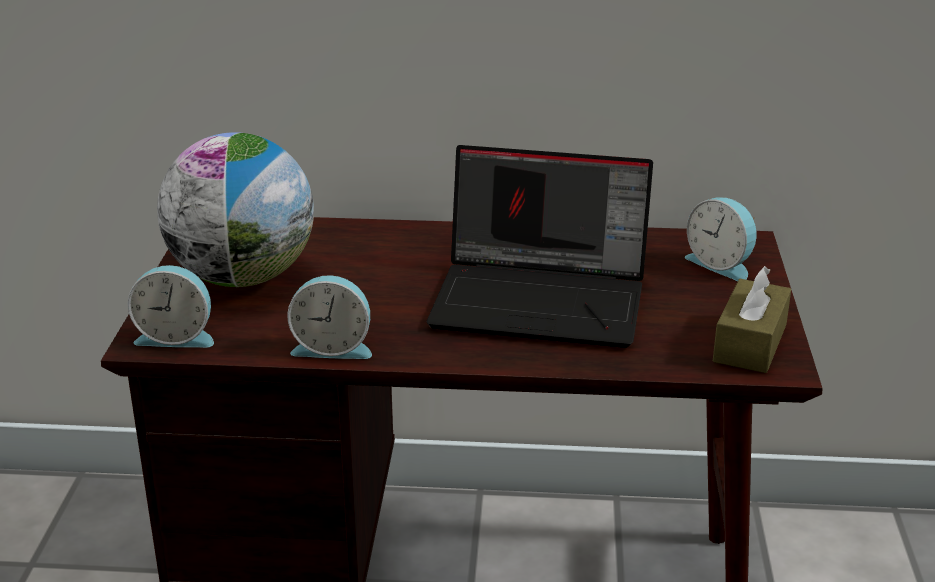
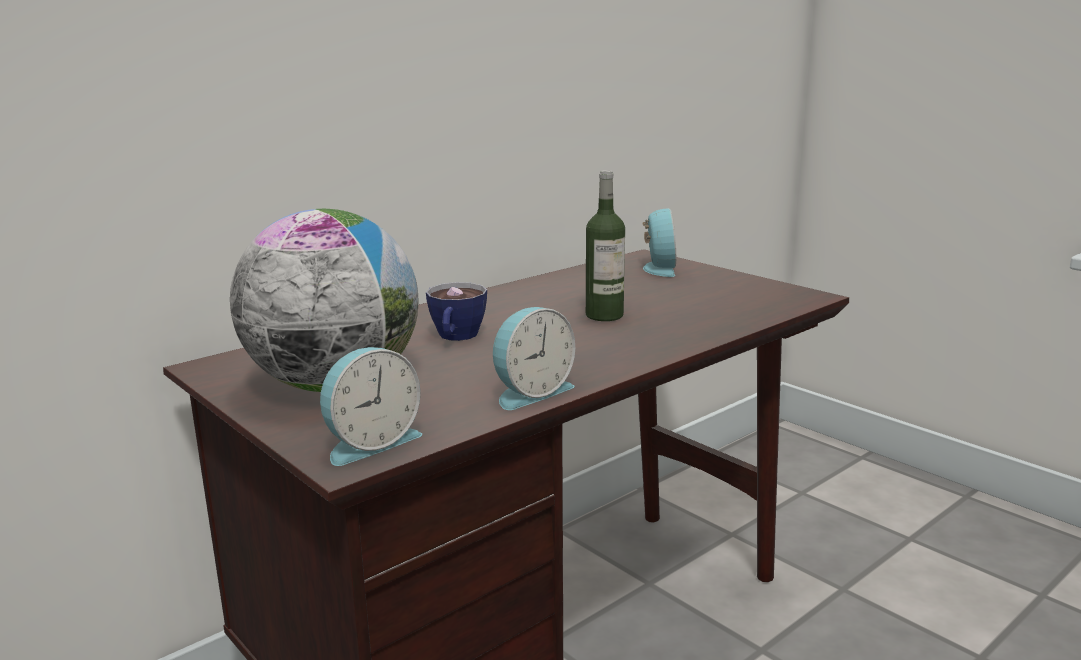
camera: 45 degrees left, 10 degrees down
(391, 270) = (456, 337): none -> cup
(543, 299) = (604, 315): laptop -> bottle
(721, 264) = (658, 268): alarm clock -> alarm clock turned 90 degrees counterclockwise
(750, 343) = (768, 293): brown tissue box -> none

